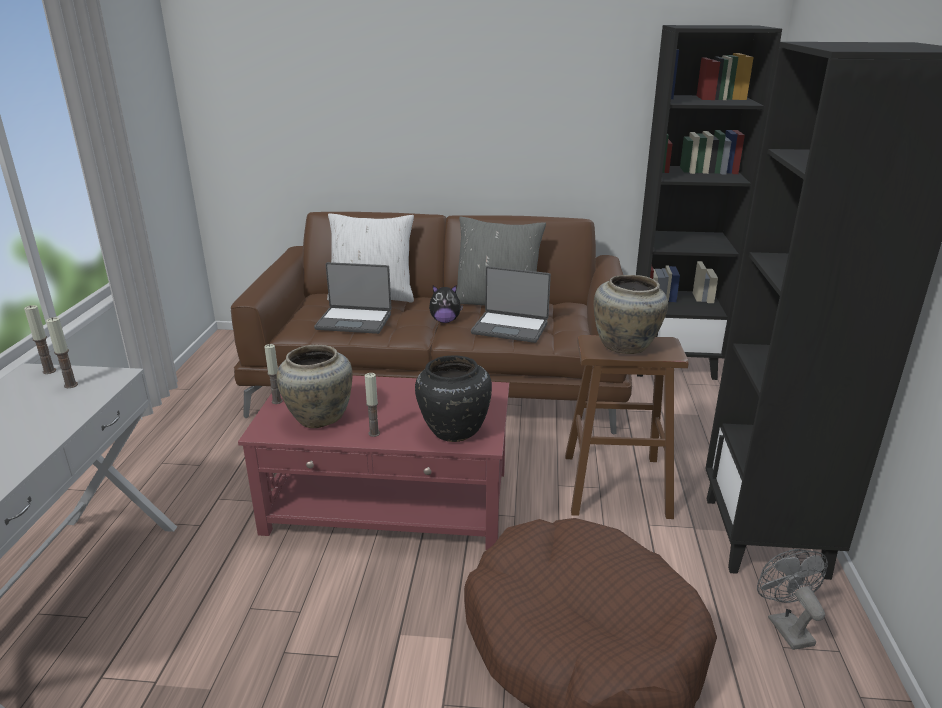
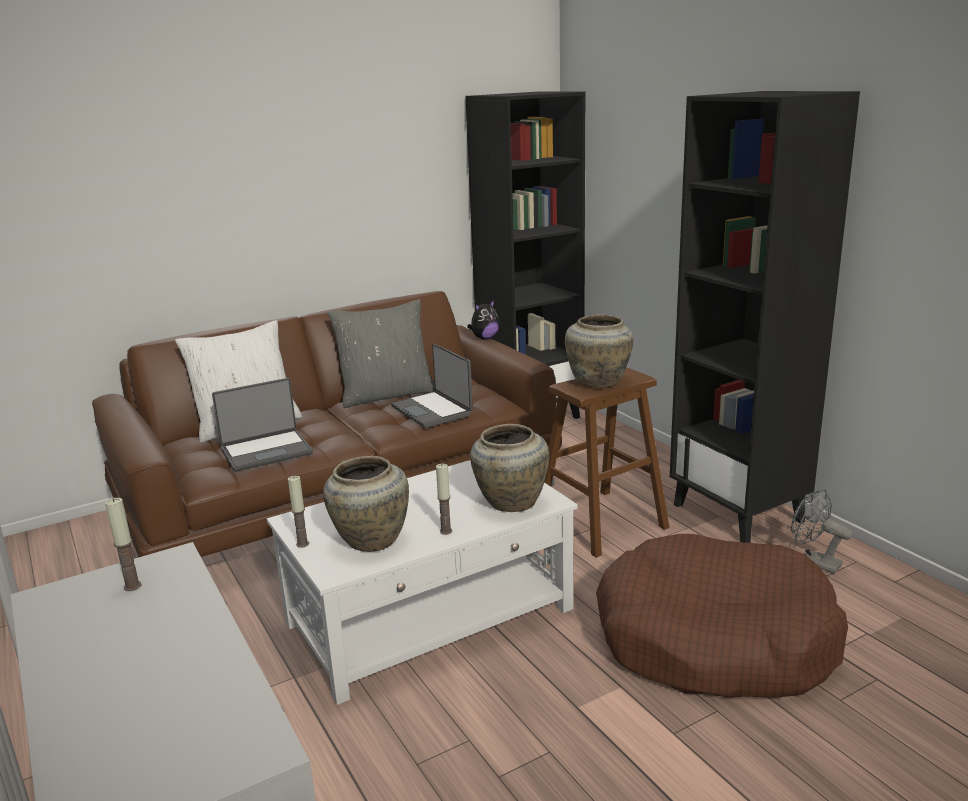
camera: 35 degrees left, 5 degrees down
(49, 371) = (70, 586): candle -> none
(390, 501) = (431, 616): red coffee table -> white coffee table
(445, 321) = (360, 424): plush toy -> plush toy (484, 338)
(453, 429) = (510, 502): black vase -> beige vase
(510, 328) = (433, 410): laptop -> laptop turned 75 degrees clockwise

